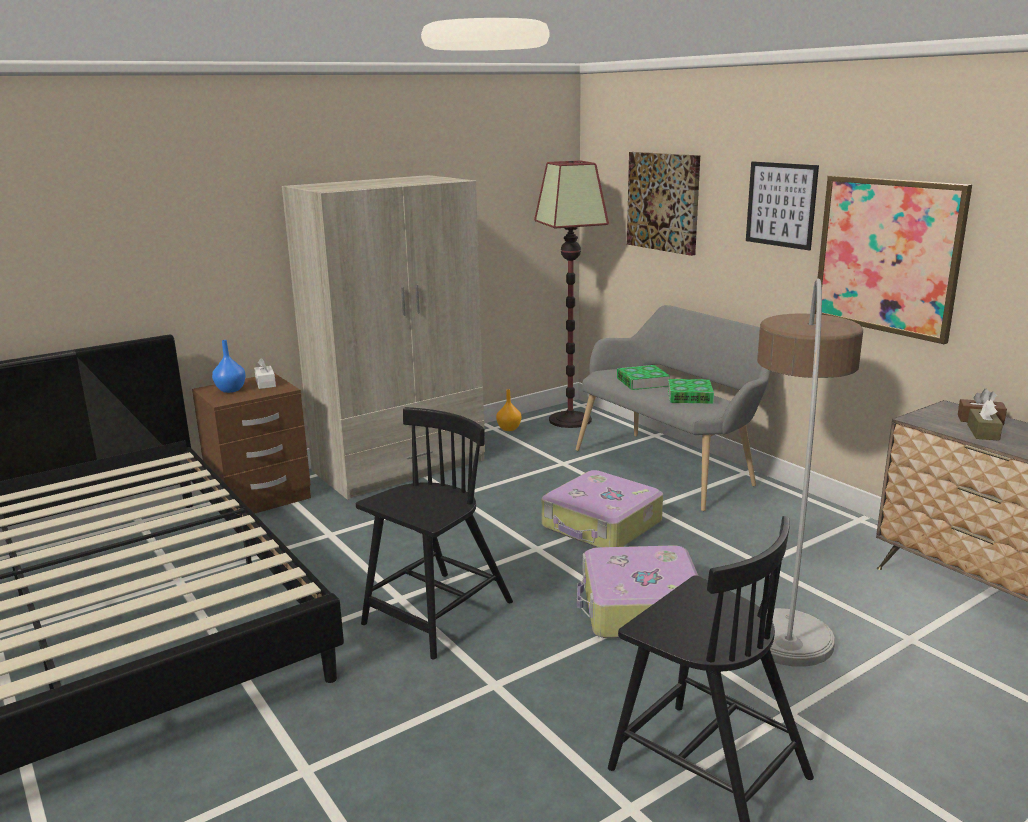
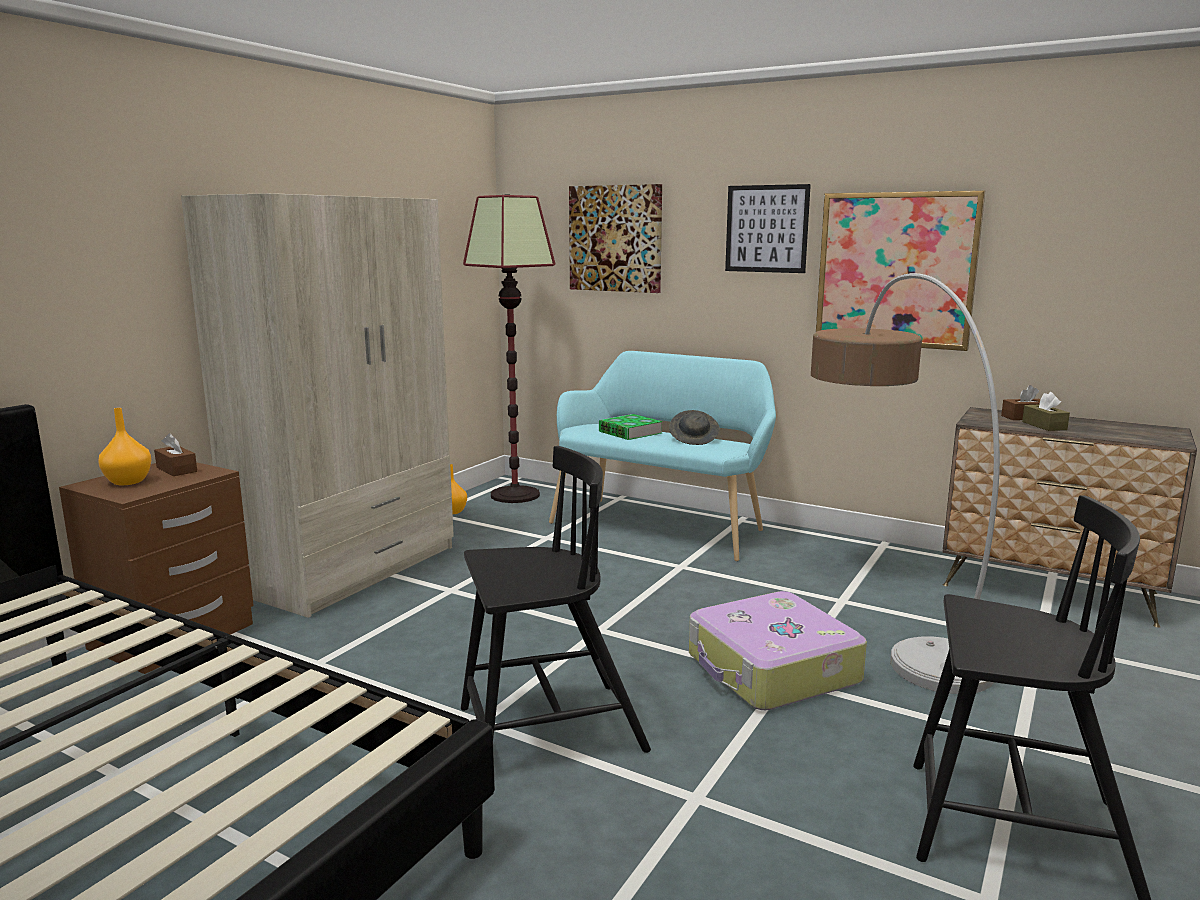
camera: 25 degrees left, 5 degrees down
(231, 390) = (128, 482): blue vase -> orange vase
(265, 383) = (176, 469): white tissue box -> brown tissue box
(437, 615) = (547, 731): black chair -> black chair turned 60 degrees clockwise
(601, 525) = (648, 592): suitcase -> none
(670, 466) = (662, 525): grey bench -> turquoise bench
(690, 396) = (694, 439): book -> grey hat

